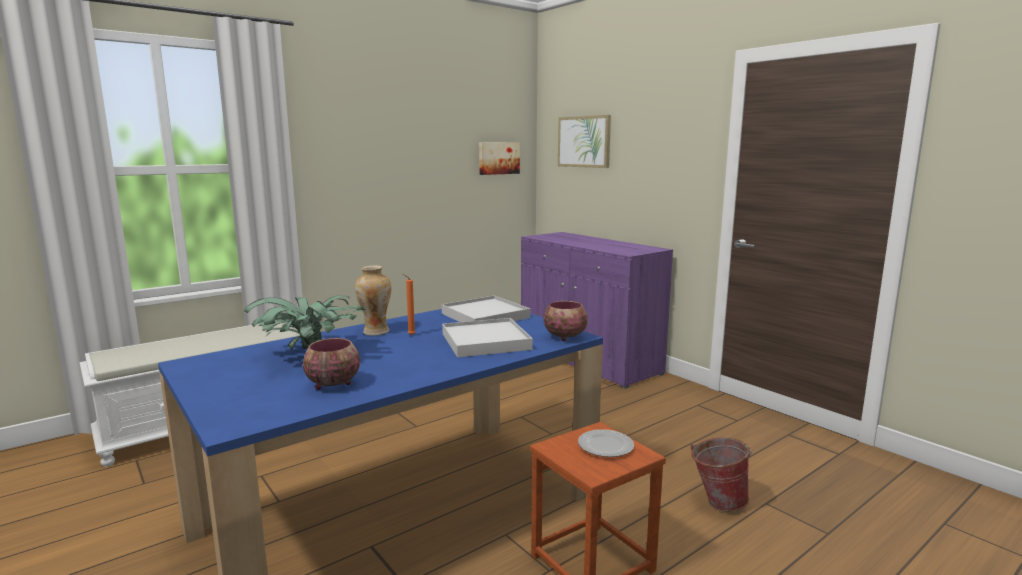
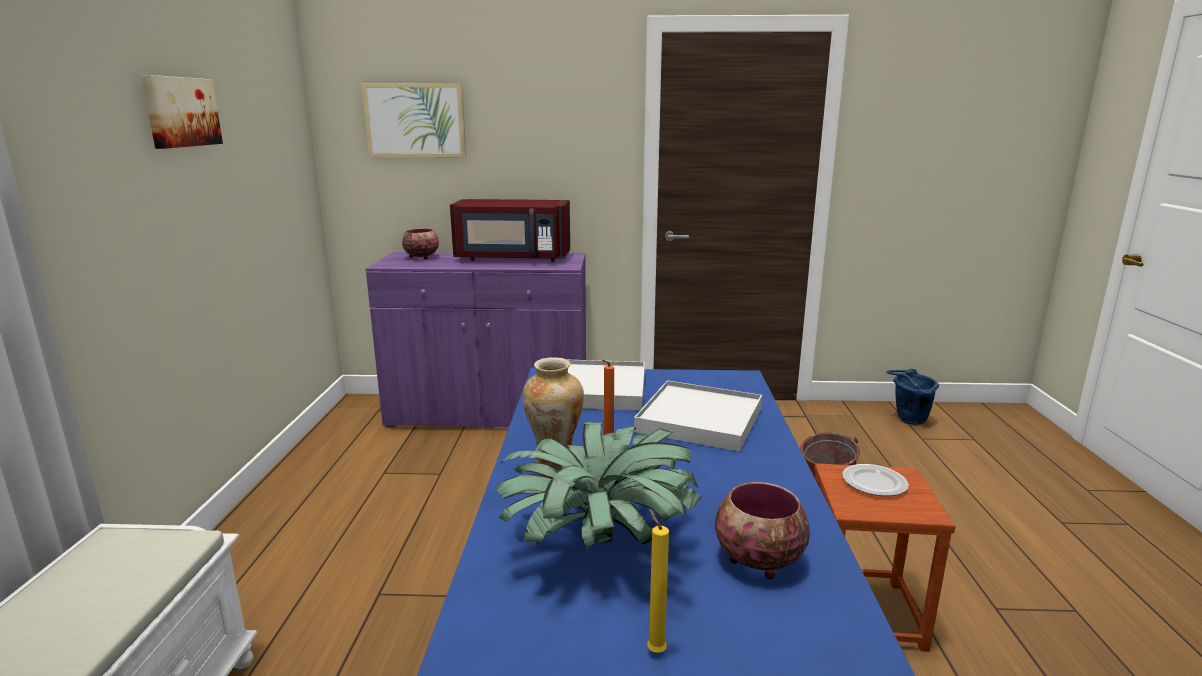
camera: 50 degrees left, 5 degrees up
(236, 382) = (654, 650): none -> yellow candle
(498, 158) = (280, 148): picture -> picture (180, 112)
(565, 337) = (738, 382): bowl -> bowl (421, 257)
(613, 244) = (512, 258): none -> red microwave
(963, 505) = (907, 420): none -> blue bucket

